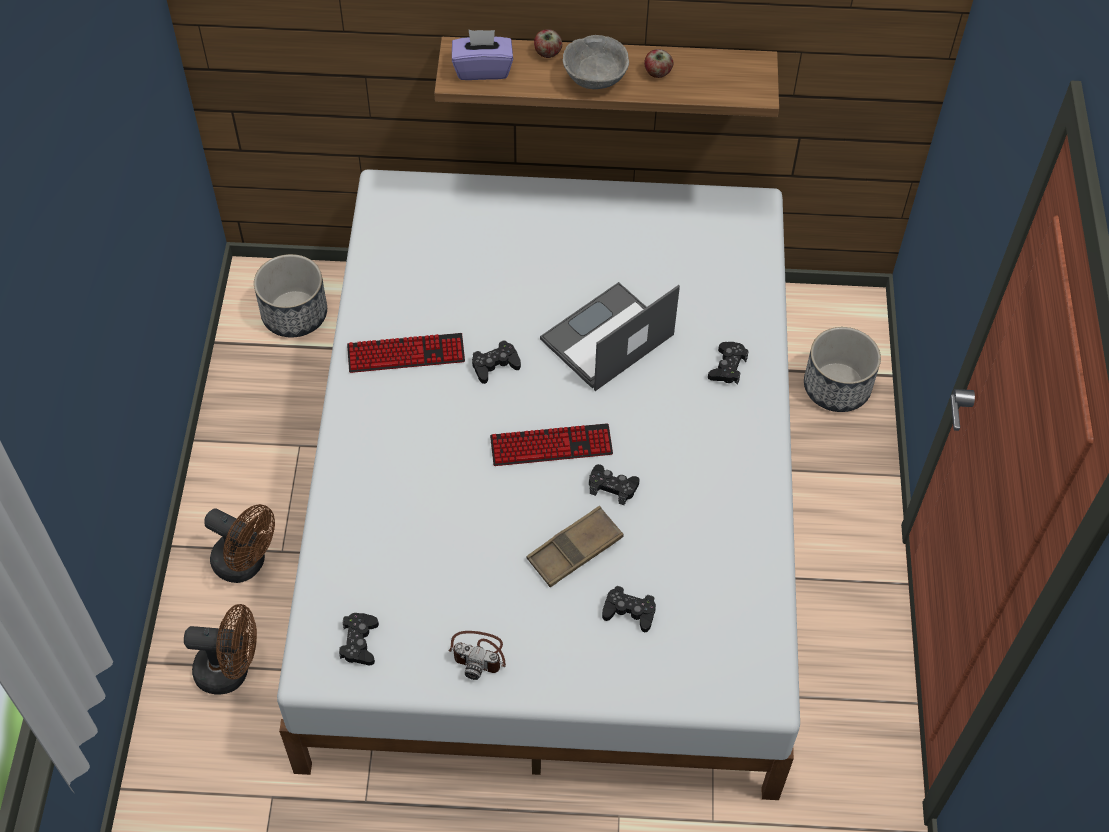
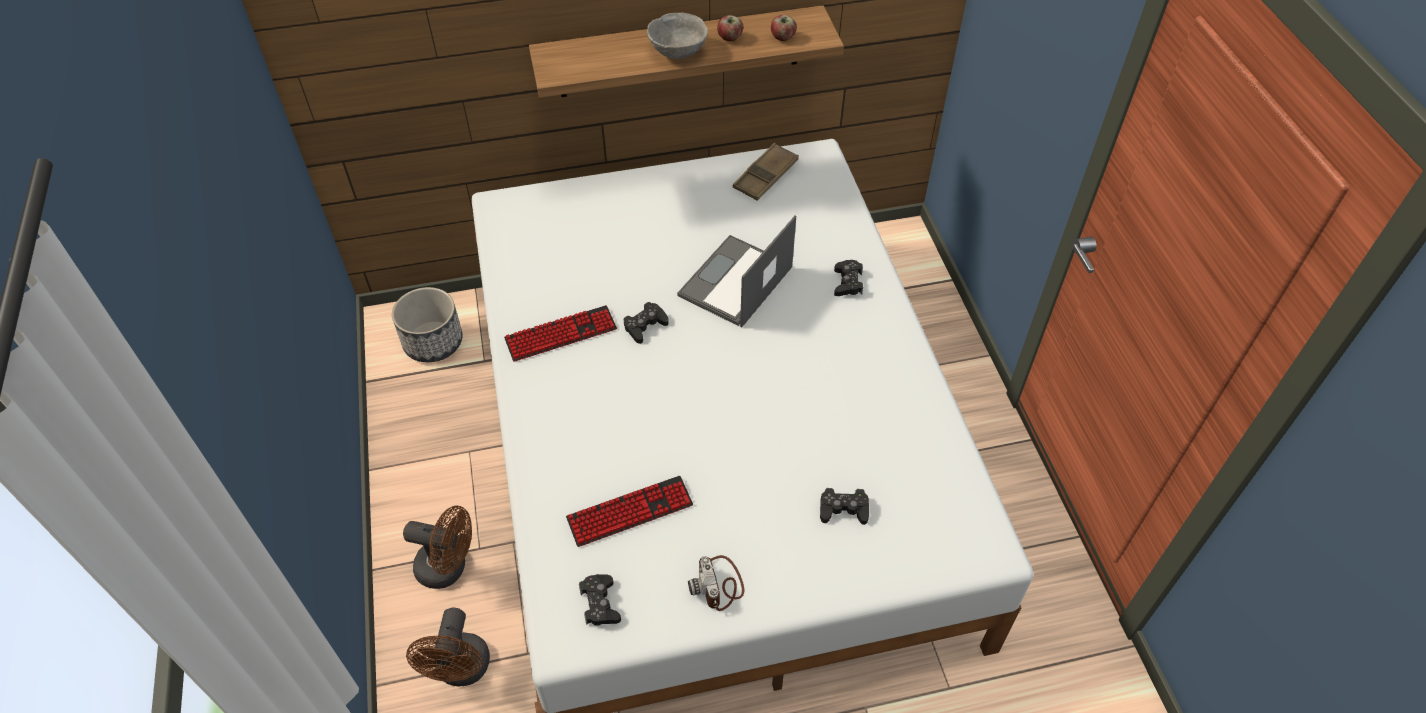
camera: 15 degrees left, 5 degrees down
(231, 670) = (461, 671): brown fan -> brown fan turned 105 degrees clockwise
(478, 654) = (718, 584): camera -> camera turned 75 degrees clockwise
(482, 69) = (575, 62): purple tissue box -> none
(547, 53) = (628, 40): apple -> apple (782, 38)
(551, 446) = (719, 382): keyboard -> keyboard (630, 512)
(575, 550) = (774, 467): brown tray -> brown tray (765, 176)
(612, 487) = (787, 404): black game controller -> none
(836, 386) = (911, 298): planter -> none

